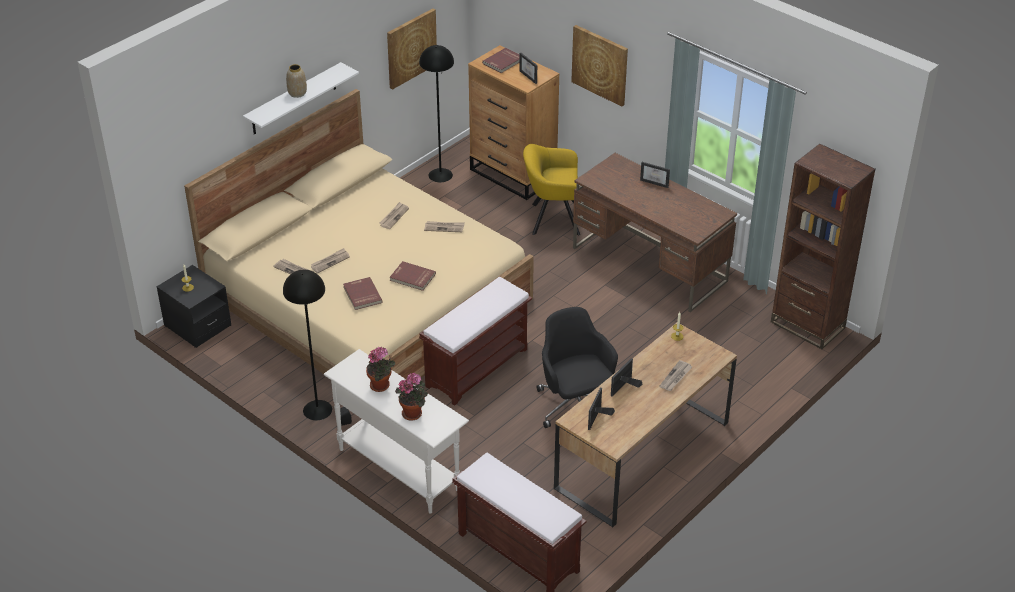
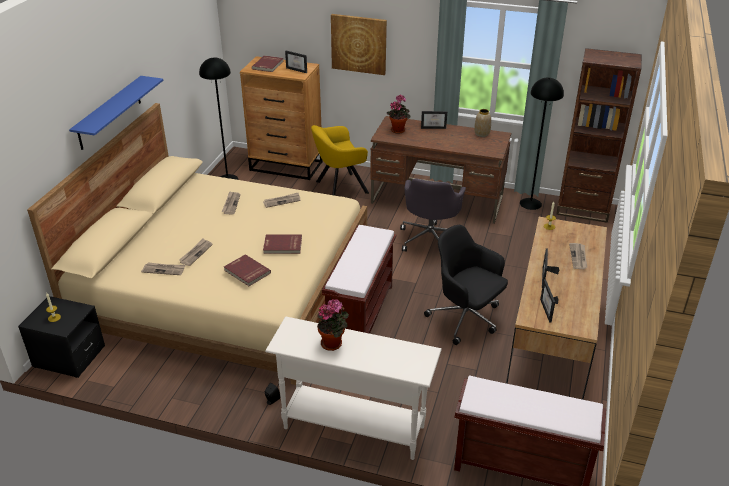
camera: 25 degrees left, 5 degrees down
(294, 99) = (109, 113): white shelf -> blue shelf
(297, 93) = (115, 103): vase -> vase (482, 134)
(318, 410) = (238, 397): black floor lamp -> black floor lamp (530, 203)
(411, 48) = (188, 65): picture -> none
(413, 413) = (384, 359): potted plant -> potted plant (398, 130)
(606, 309) = (430, 238): none -> grey office chair

